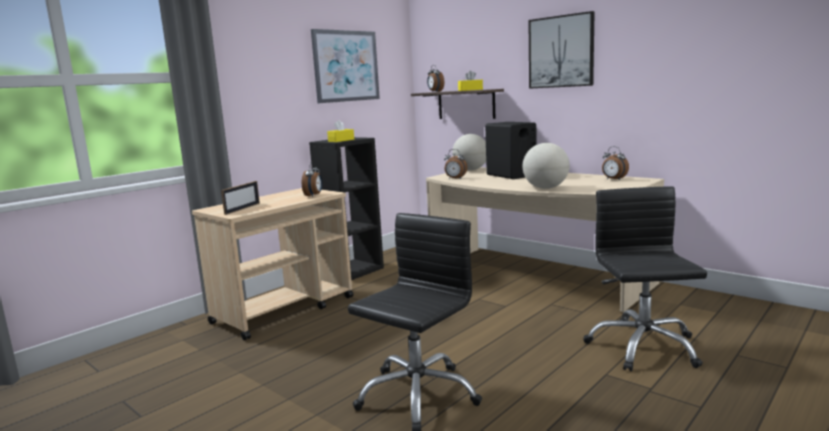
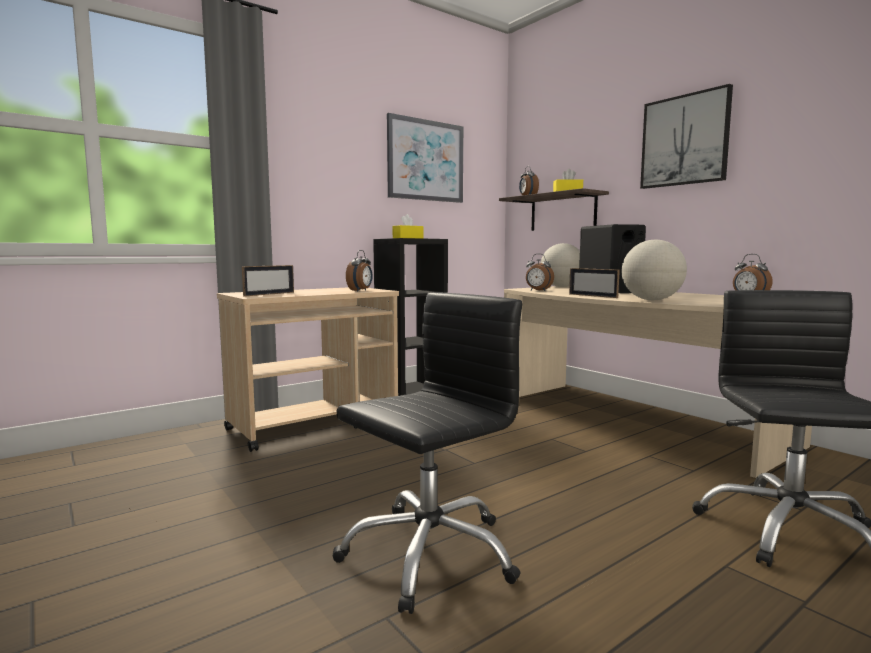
camera: 10 degrees right, 5 degrees down
(500, 185) = (592, 296): none -> picture frame

